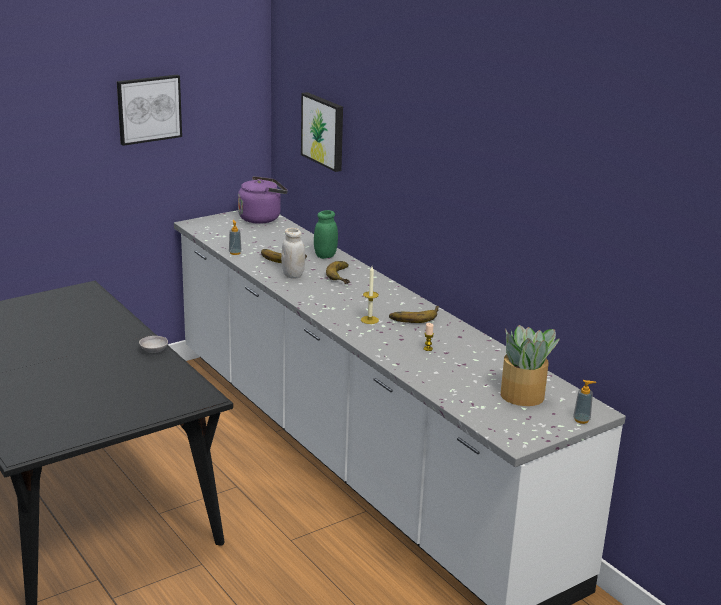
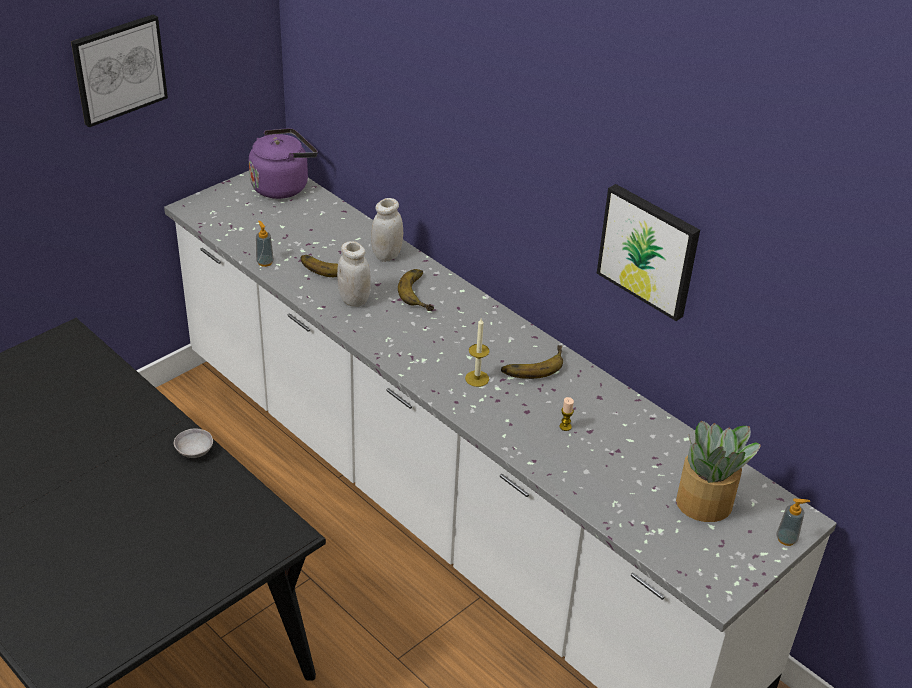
camera: 10 degrees left, 15 degrees up
(324, 131) = (371, 83): picture -> picture (649, 250)
(325, 256) = (387, 255): green jar -> white jar

